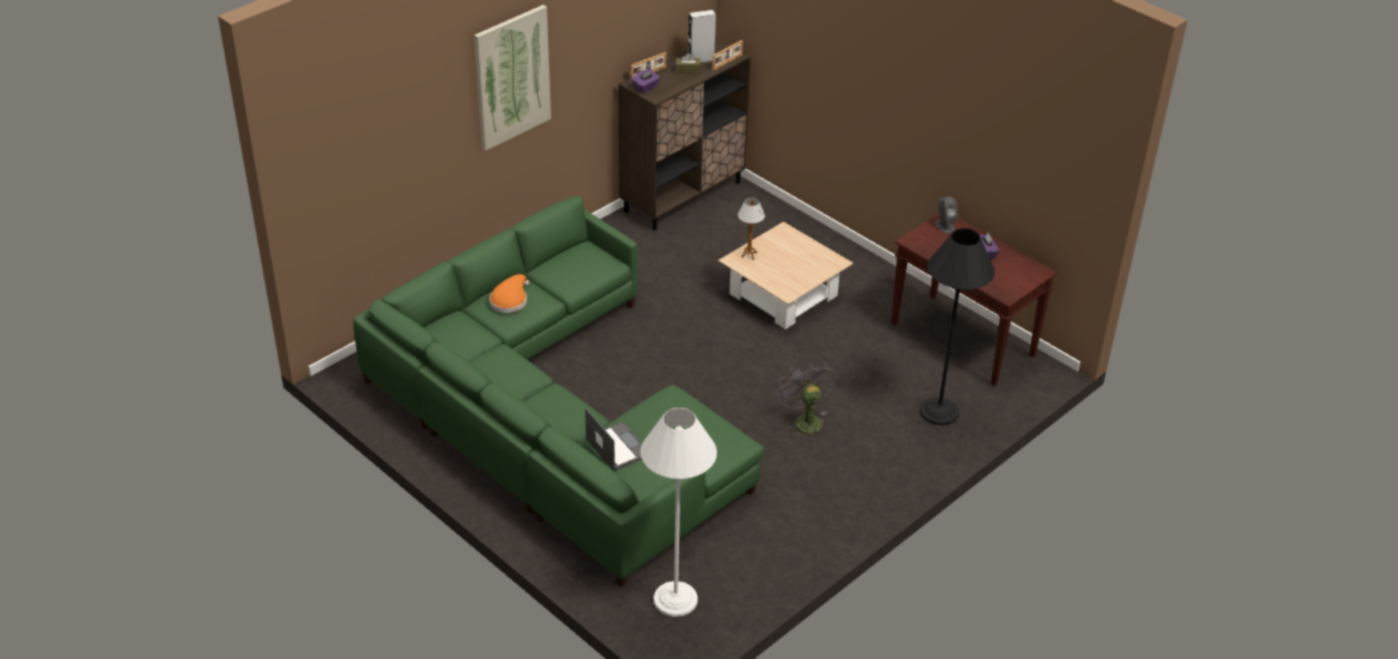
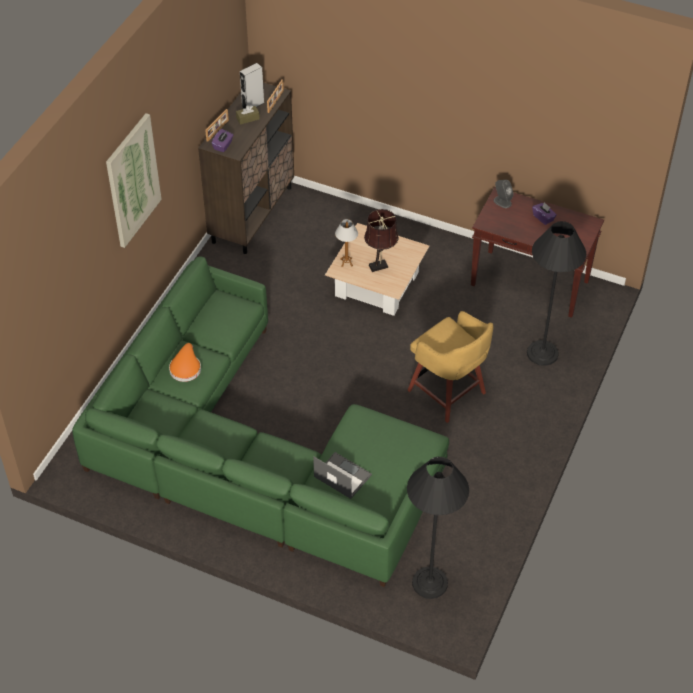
camera: 20 degrees left, 10 degrees up
(675, 599) = (429, 583): white floor lamp -> black floor lamp
(785, 267) = (380, 266): none -> brown table lamp
(804, 420) = (448, 393): grey fan -> yellow stool

